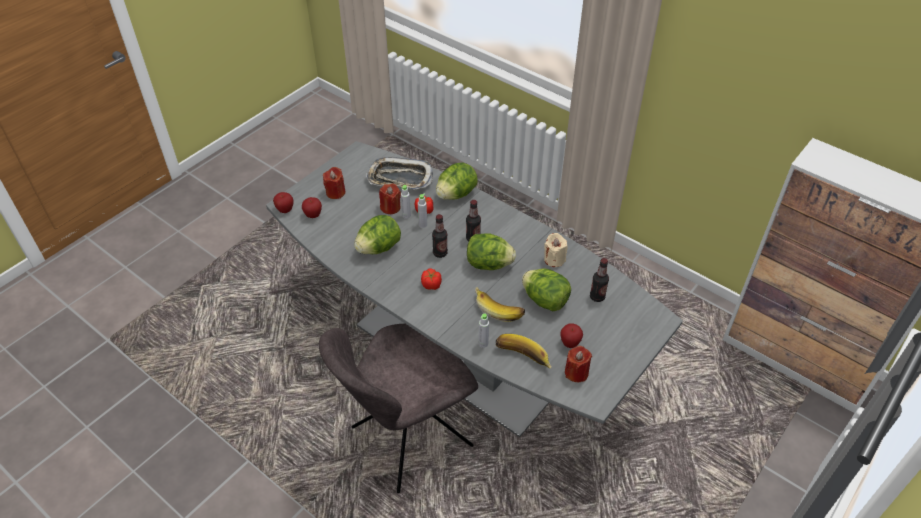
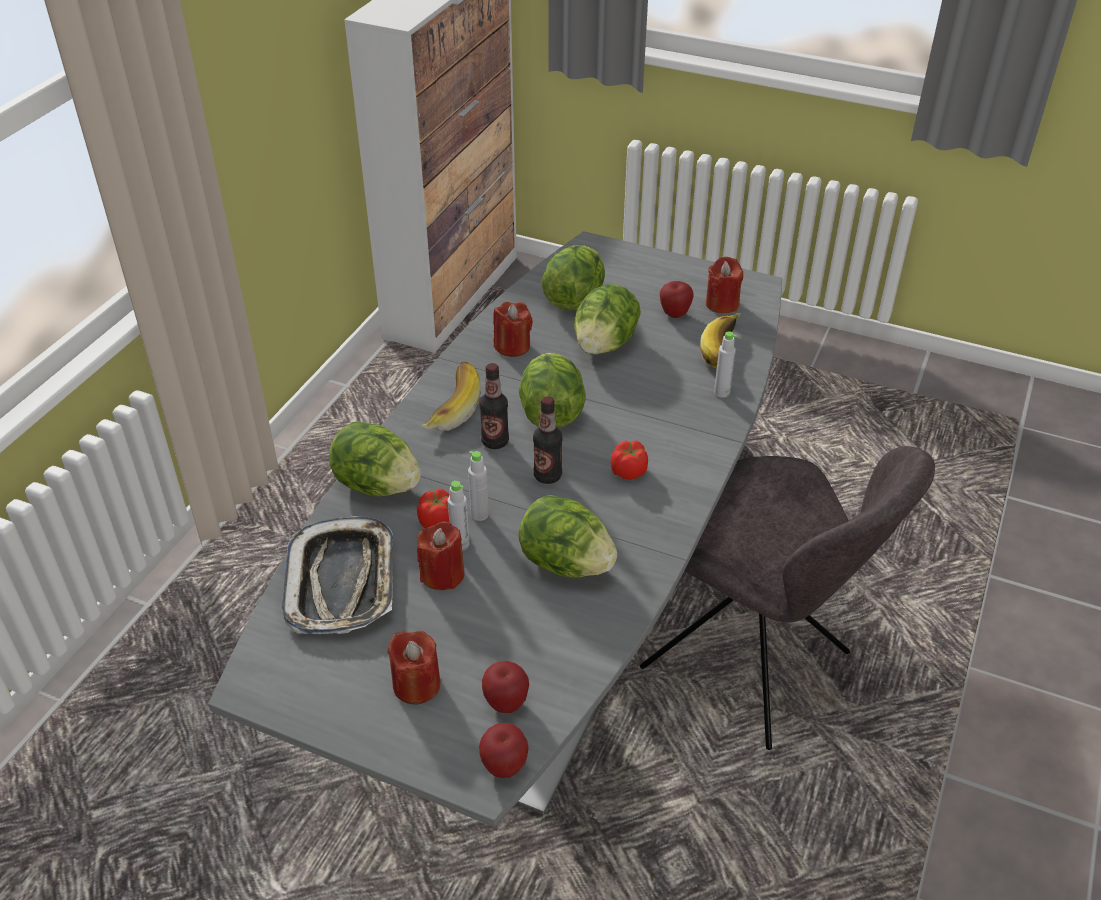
camera: 105 degrees left, 5 degrees down
(499, 308) = (643, 387): banana -> banana (448, 408)
(554, 259) = (512, 346): beige candle -> red candle
(597, 297) = (574, 299): bottle -> lettuce

